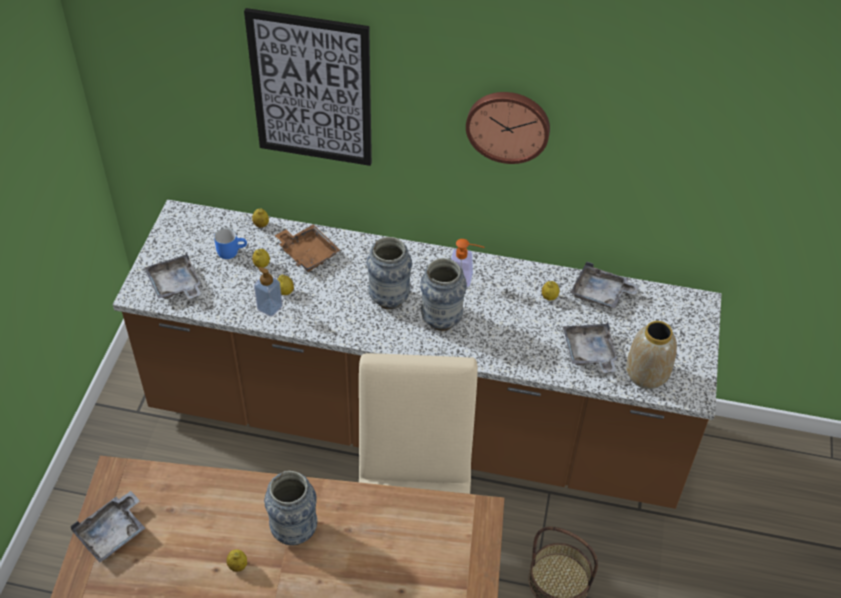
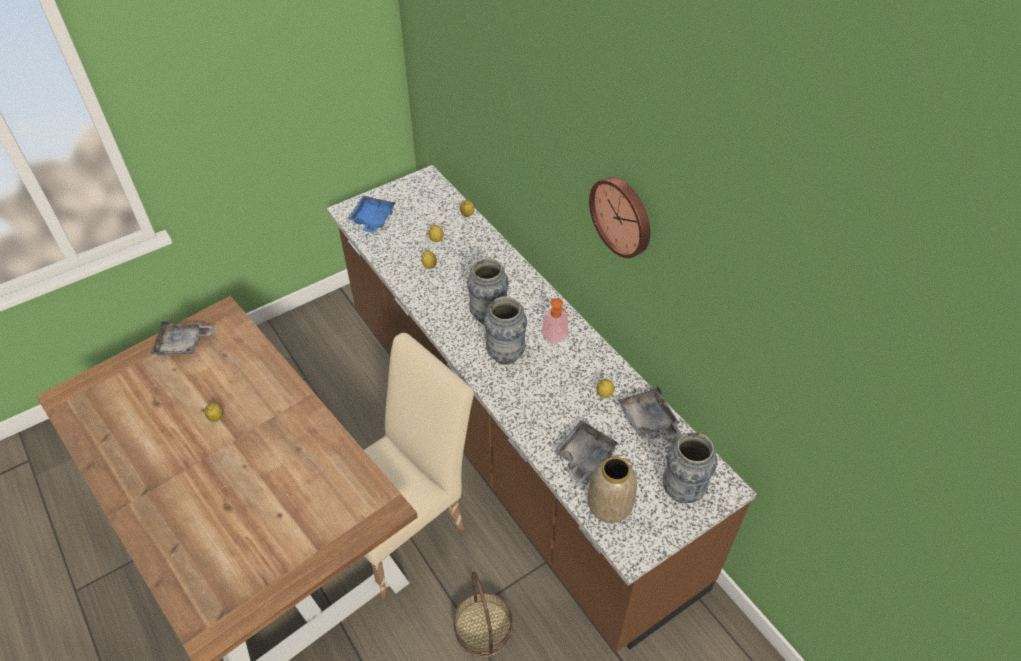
camera: 45 degrees right, 0 degrees up
(175, 285) = (372, 219): grey tray -> blue tray
(231, 251) = (429, 219): blue mug -> none
(270, 307) = (408, 269): soap dispenser -> none
(294, 531) = (269, 423): vase -> vase (682, 490)
(308, 253) = (474, 251): brown tray -> none
(311, 89) = (509, 111): picture -> none

